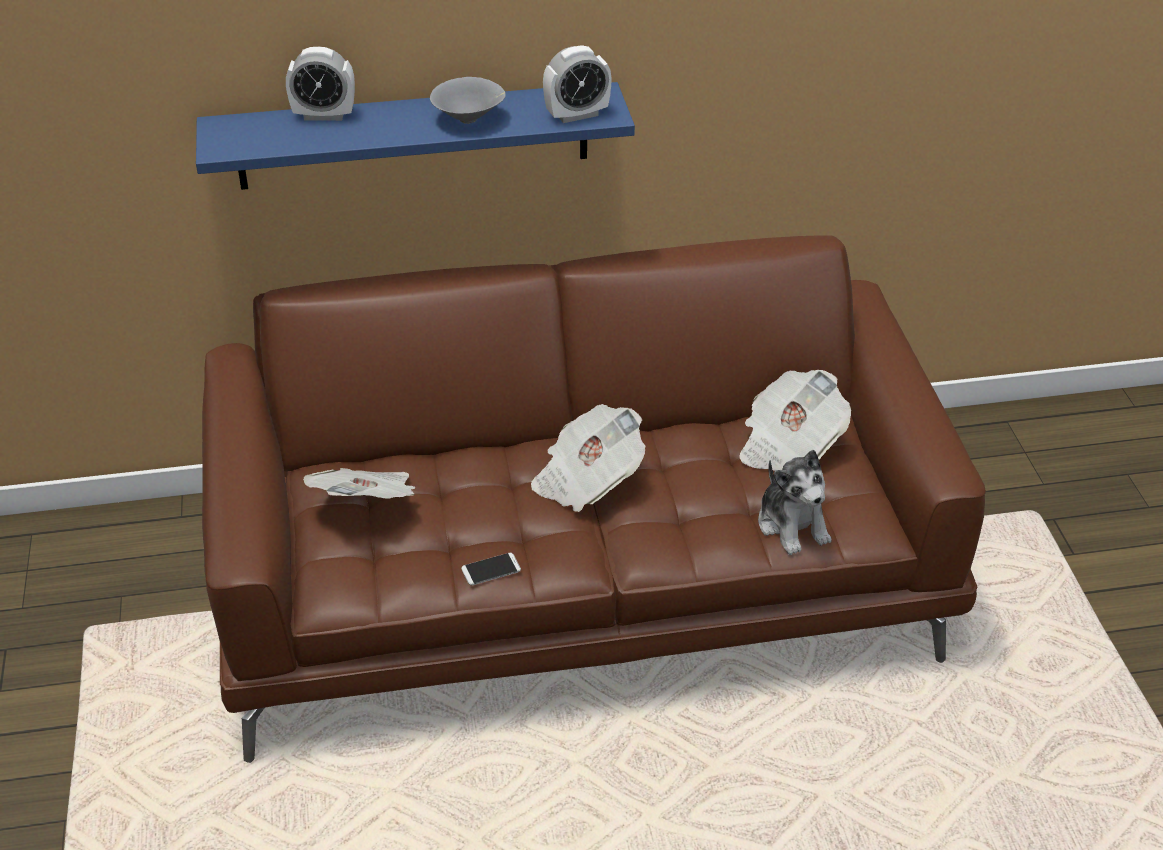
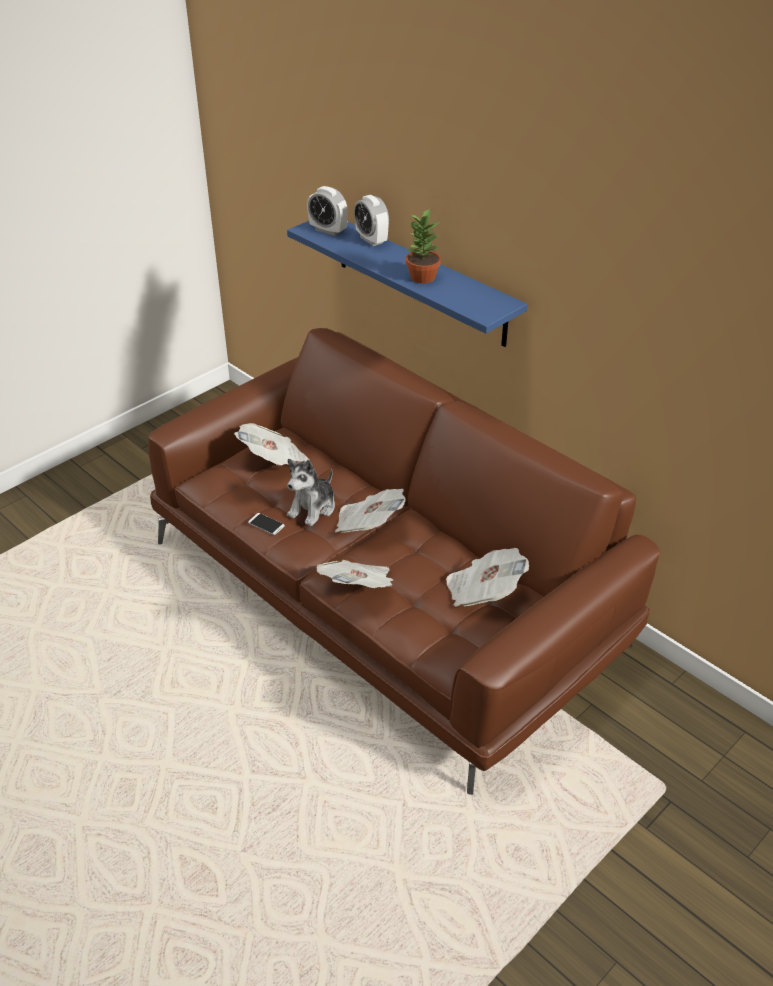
camera: 55 degrees right, 0 degrees up
(470, 119) = (422, 277): grey bowl -> potted plant
(577, 115) = (471, 305): alarm clock -> alarm clock (328, 230)
(692, 540) = (359, 588): none -> newspaper
(792, 525) = (415, 625): plush toy -> plush toy (313, 508)

